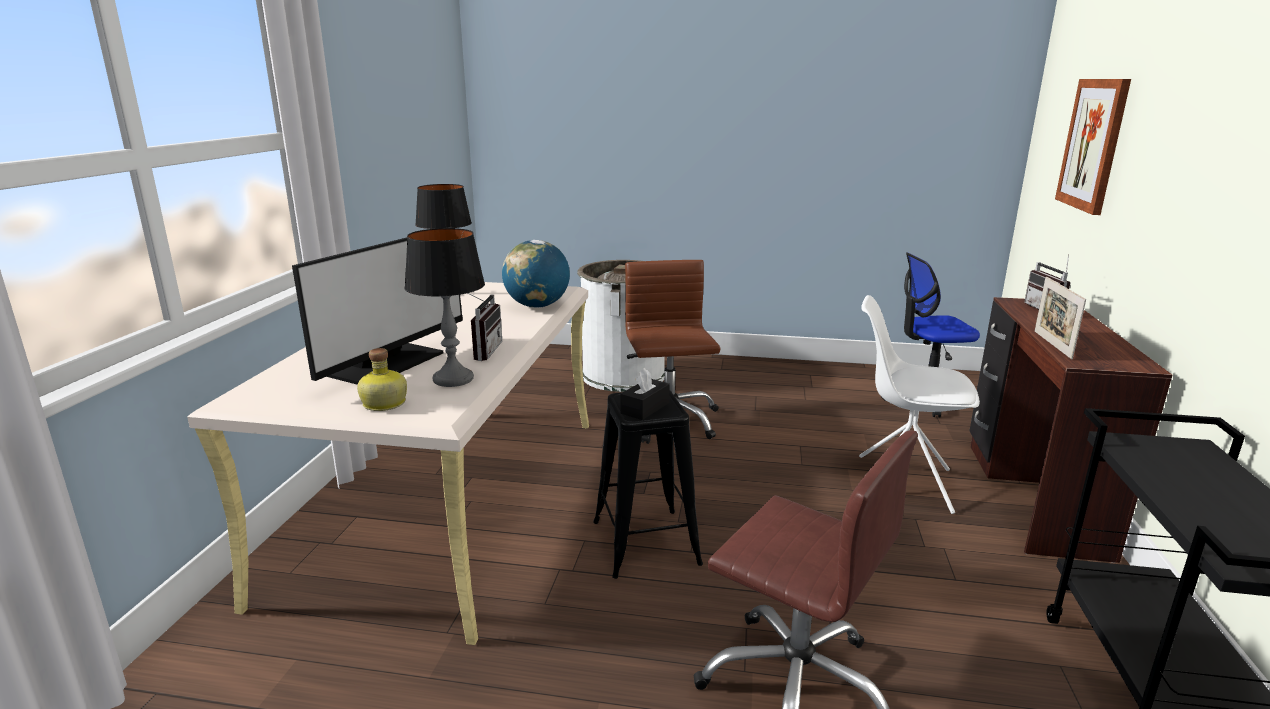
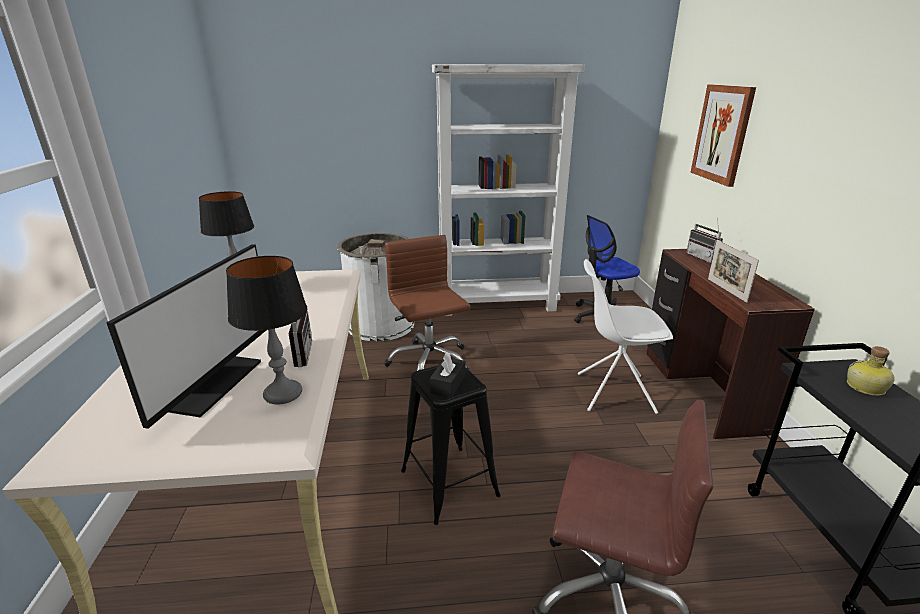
camera: 15 degrees left, 5 degrees up
(383, 404) = (224, 438): bottle -> bottle (865, 388)
(537, 306) = (326, 295): globe -> none
(782, 369) = (497, 304): none -> white bookcase

